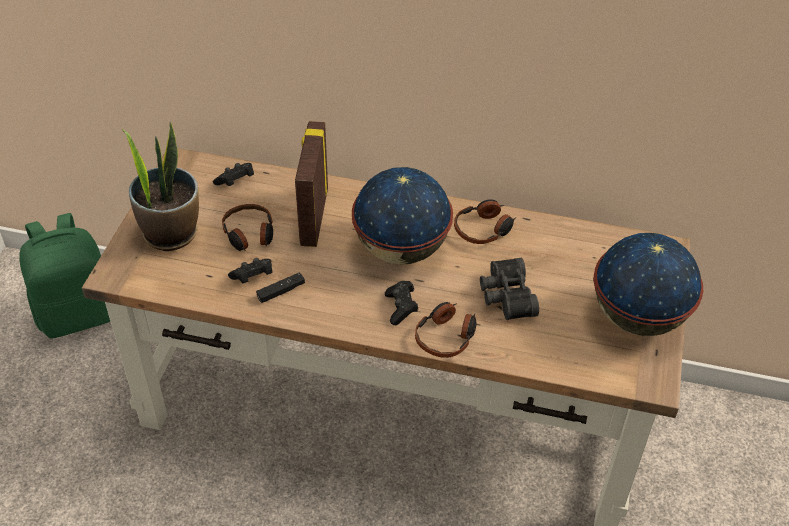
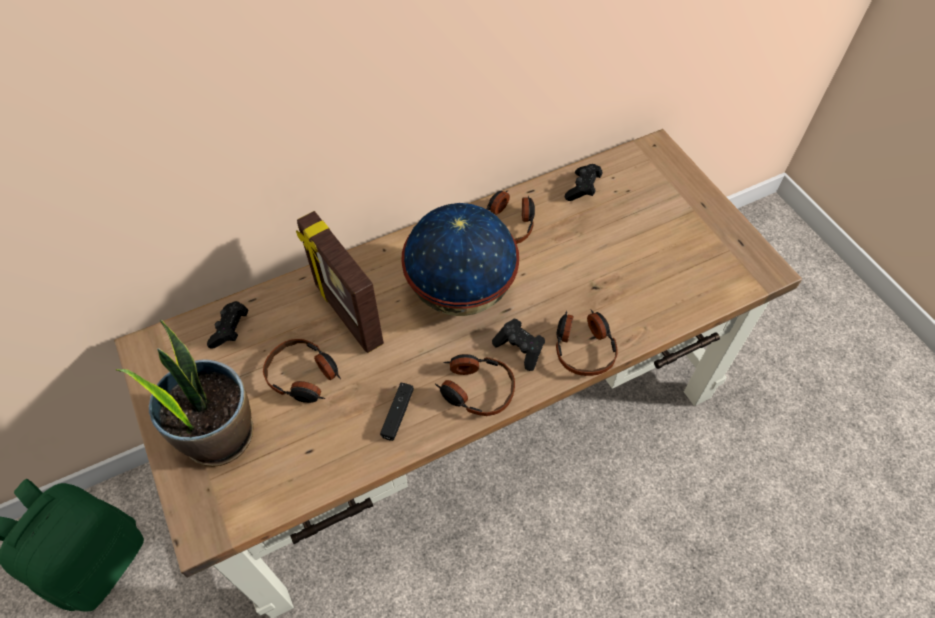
camera: 40 degrees left, 10 degrees up
(253, 277) = (355, 419): black game controller -> black game controller (582, 189)
(344, 311) = (475, 389): none -> headphones
(505, 296) = (589, 274): black binoculars -> none
(638, 317) = (698, 221): globe -> none

